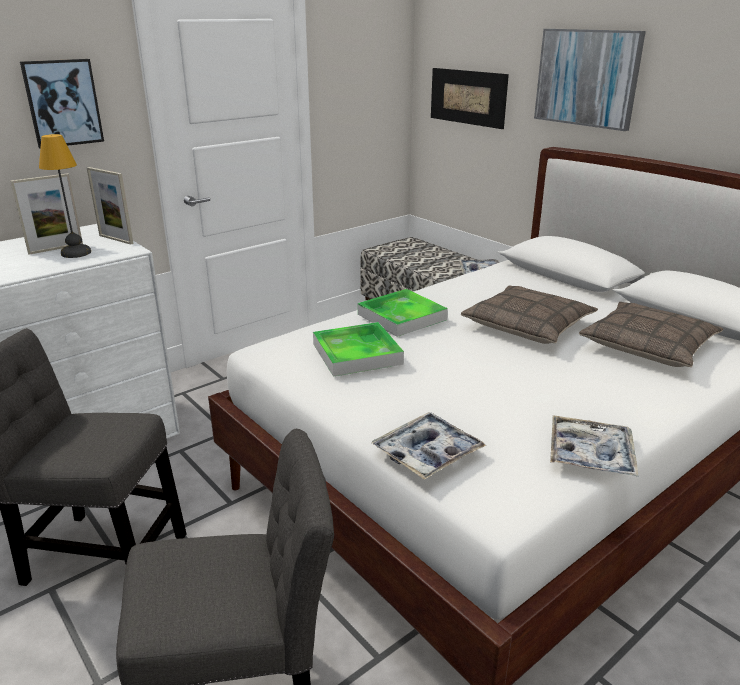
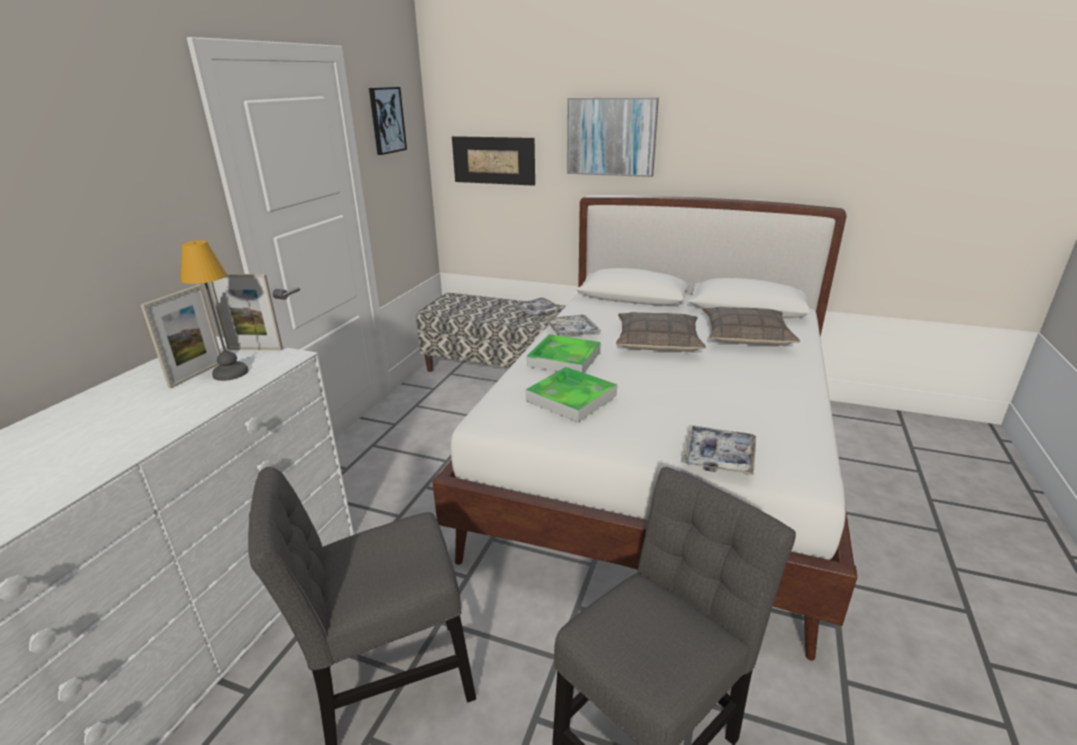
camera: 30 degrees left, 0 degrees up
(63, 103) = (145, 204): picture -> picture (386, 120)
(590, 454) = (808, 420): tray -> tray (571, 331)

